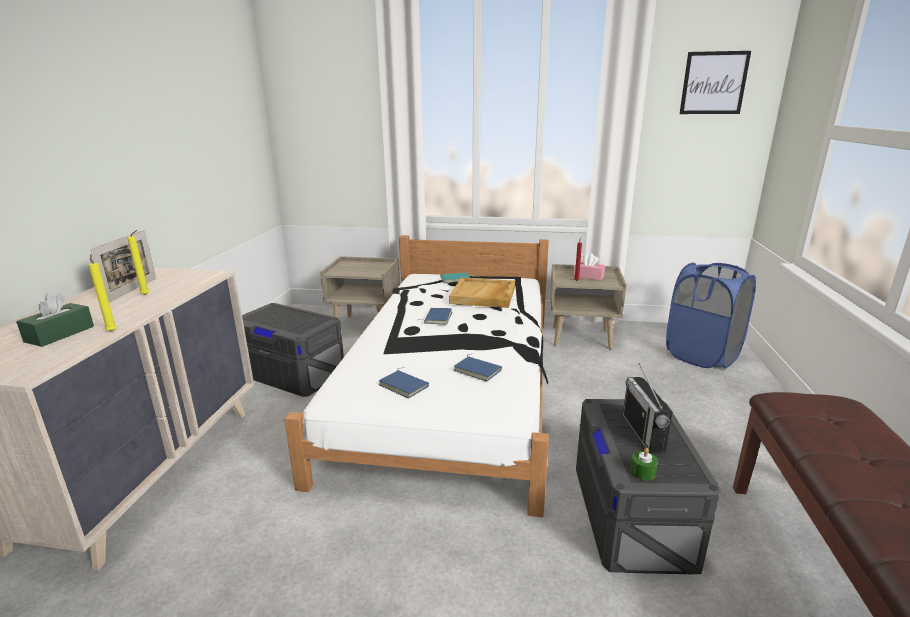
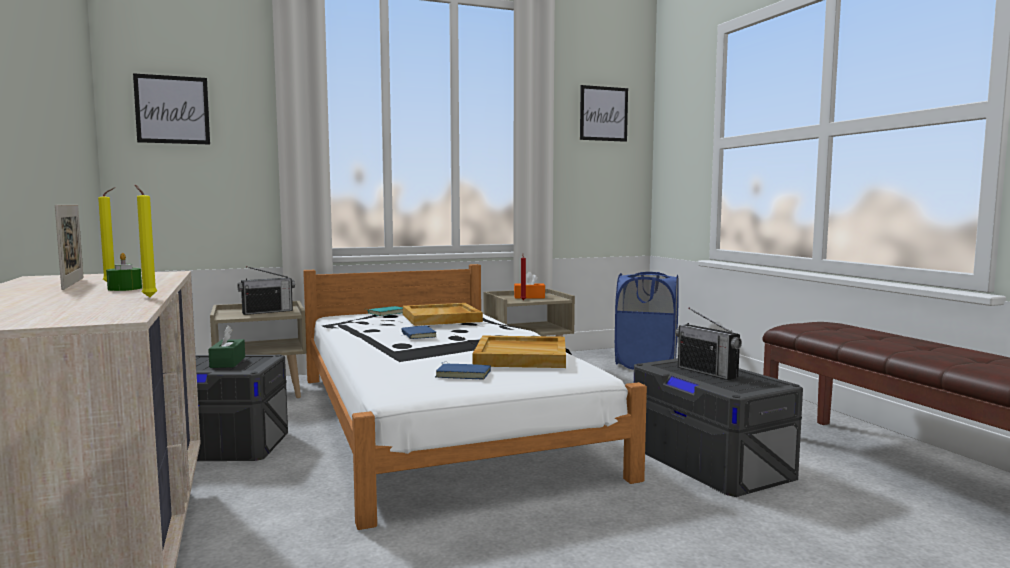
camera: 30 degrees left, 15 degrees down
(60, 334) = (66, 303): green tissue box -> green tissue box (227, 362)
(312, 104) = (172, 110): none -> picture
(366, 269) = (267, 312): none -> radio
(478, 370) = (522, 356): blue book -> beige tray
(588, 276) = (529, 297): pink tissue box -> orange tissue box
(643, 472) = (740, 387): green candle -> green candle (125, 288)

